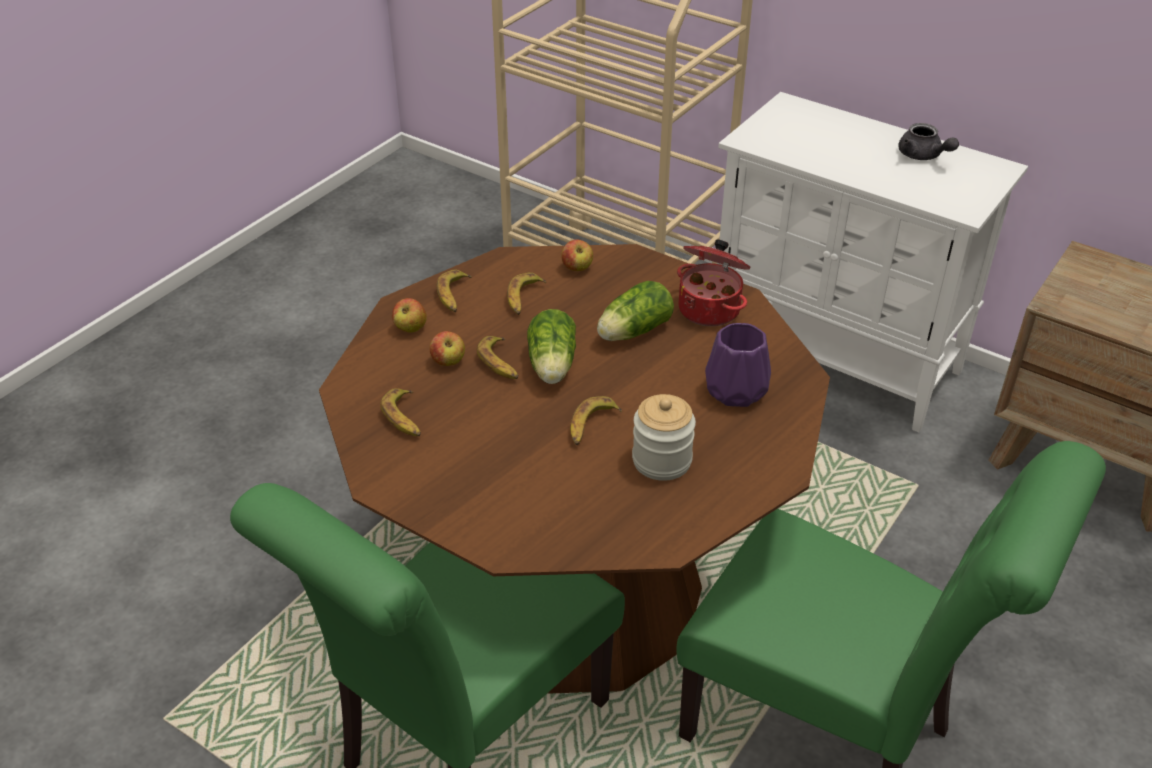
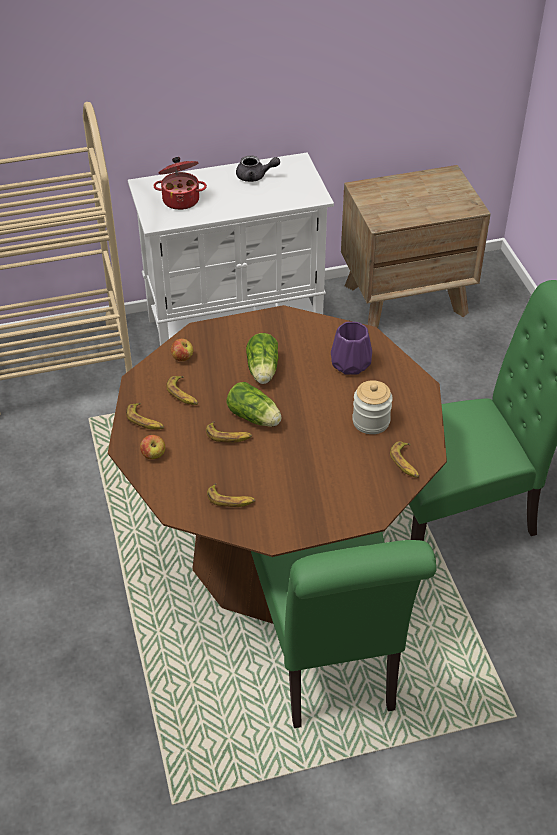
camera: 50 degrees left, 5 degrees up
(448, 362) = (203, 456): apple -> none
(591, 426) = (318, 431): banana -> banana (405, 463)
(710, 309) = (278, 331): cooking pot -> cooking pot (181, 199)

